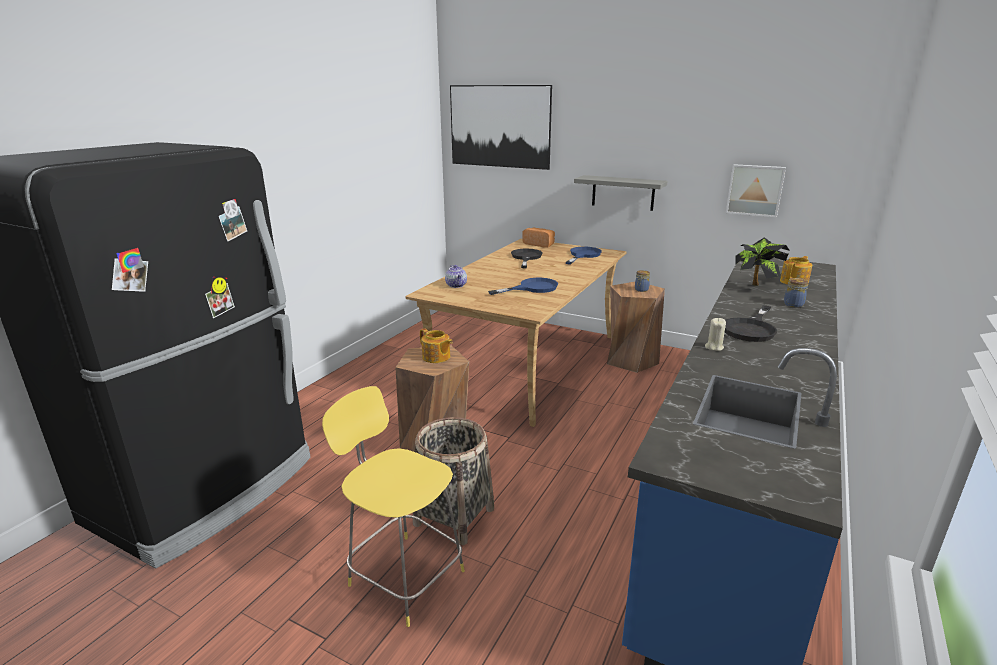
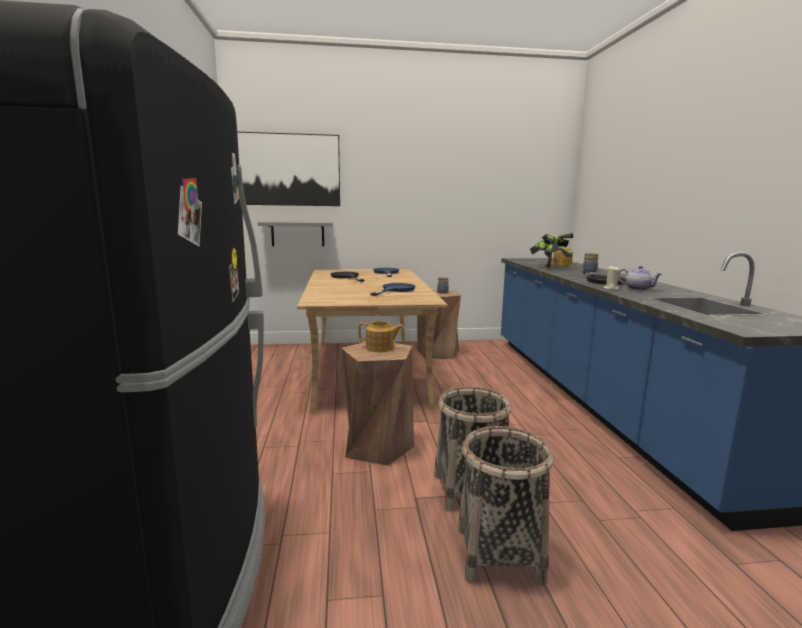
camera: 35 degrees left, 10 degrees down
(404, 576) = (499, 554): yellow stool -> basket
(456, 285) = (329, 295): teapot -> teapot (638, 289)
(539, 244) = (338, 270): bread -> none
(623, 193) = (405, 222): grey shelf -> grey shelf (298, 234)
(755, 190) = (499, 214): picture -> none

